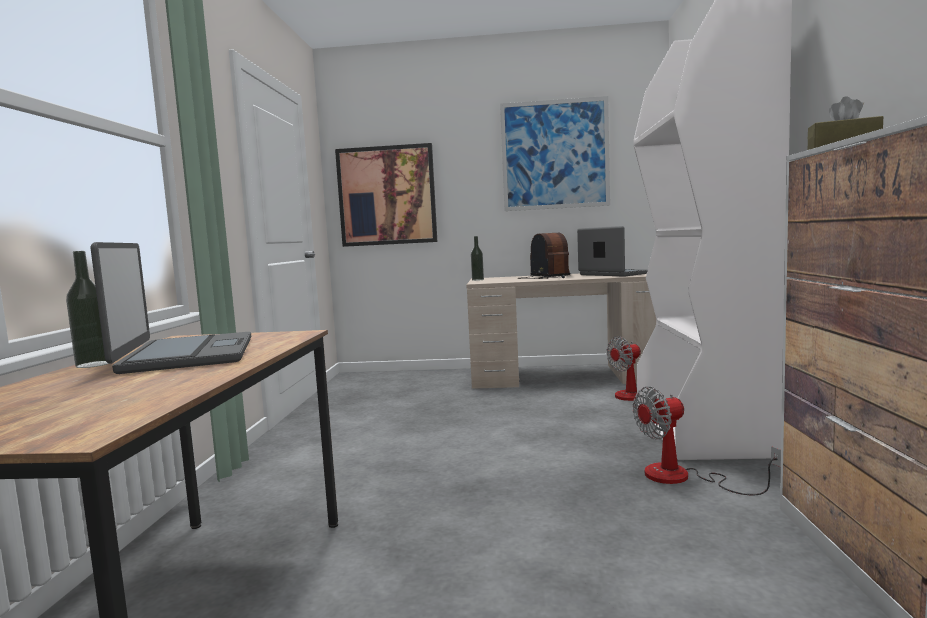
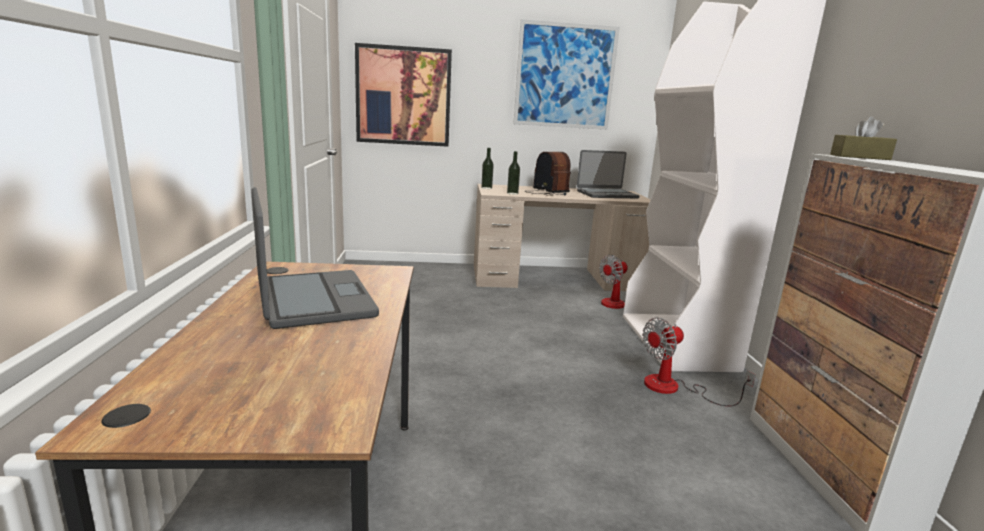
camera: 10 degrees left, 10 degrees up
(94, 364) = (230, 309): bottle -> bottle (512, 193)
(614, 274) = (606, 194): laptop -> laptop turned 120 degrees clockwise

